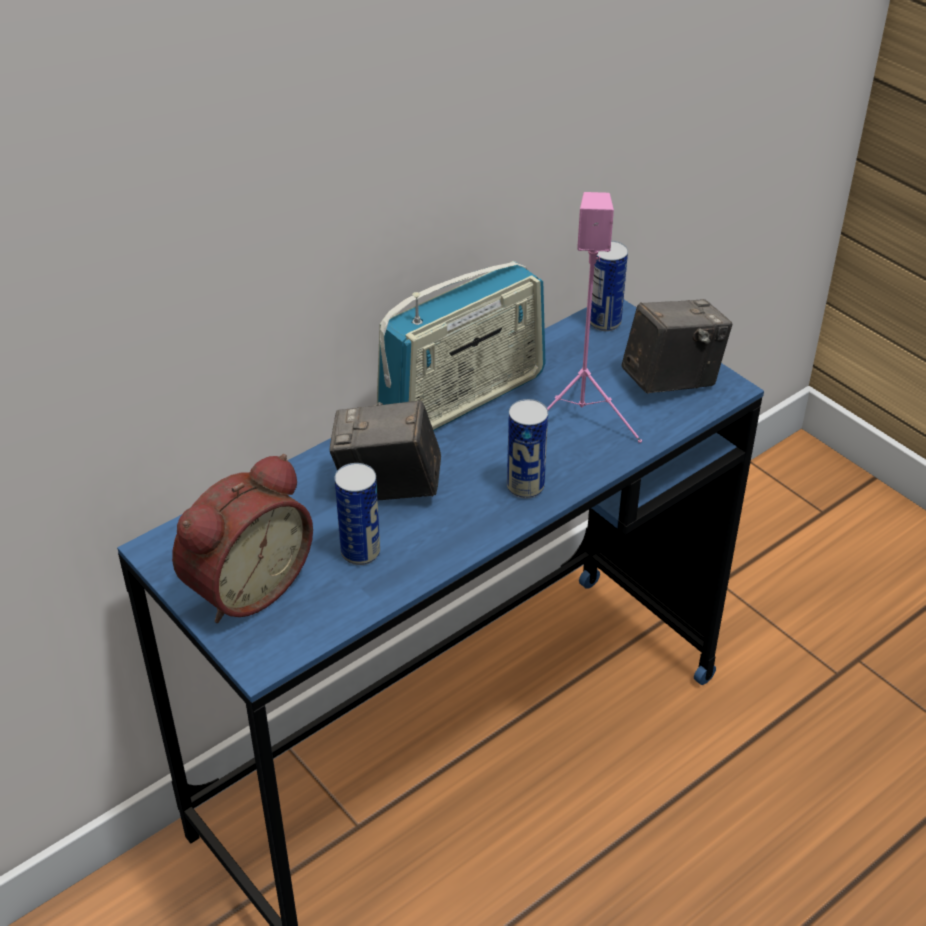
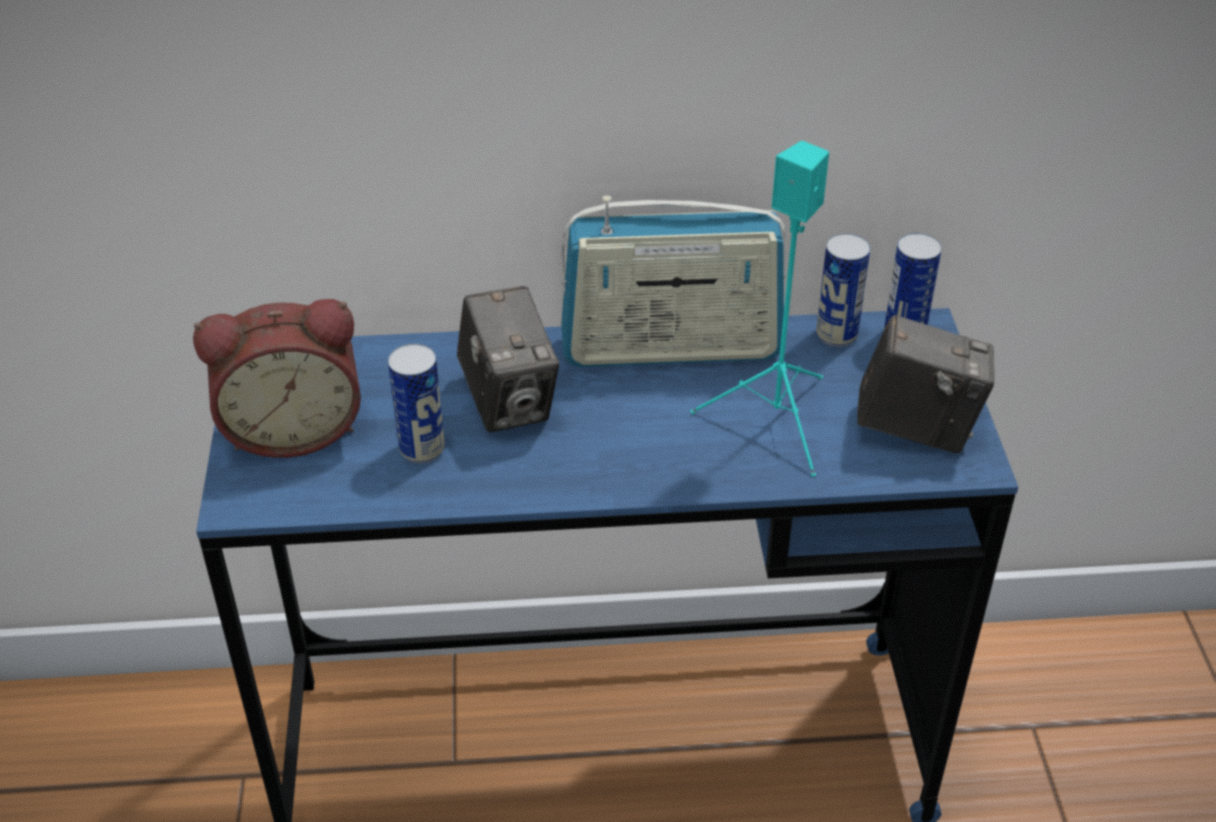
camera: 35 degrees right, 0 degrees up
(388, 488) = (509, 401): camera -> camera turned 150 degrees counterclockwise
(525, 486) = (643, 463): can -> can (836, 334)
(582, 417) = (777, 421): pink speaker -> turquoise speaker

